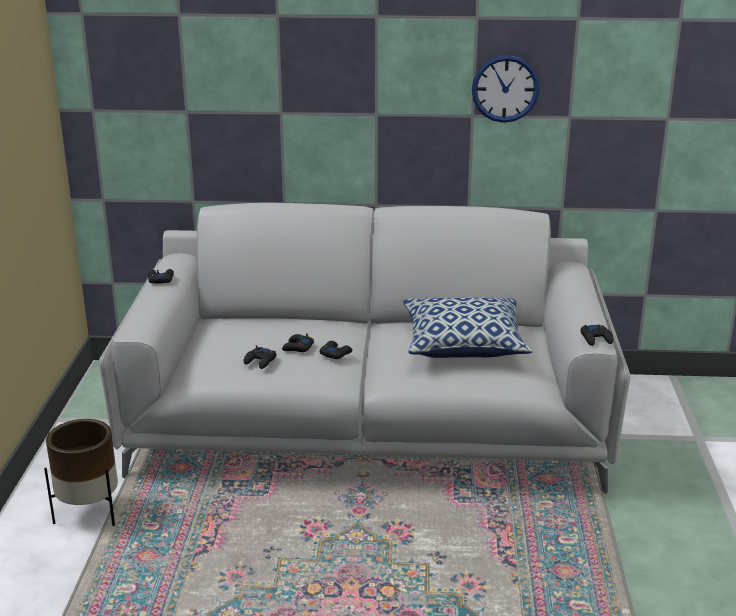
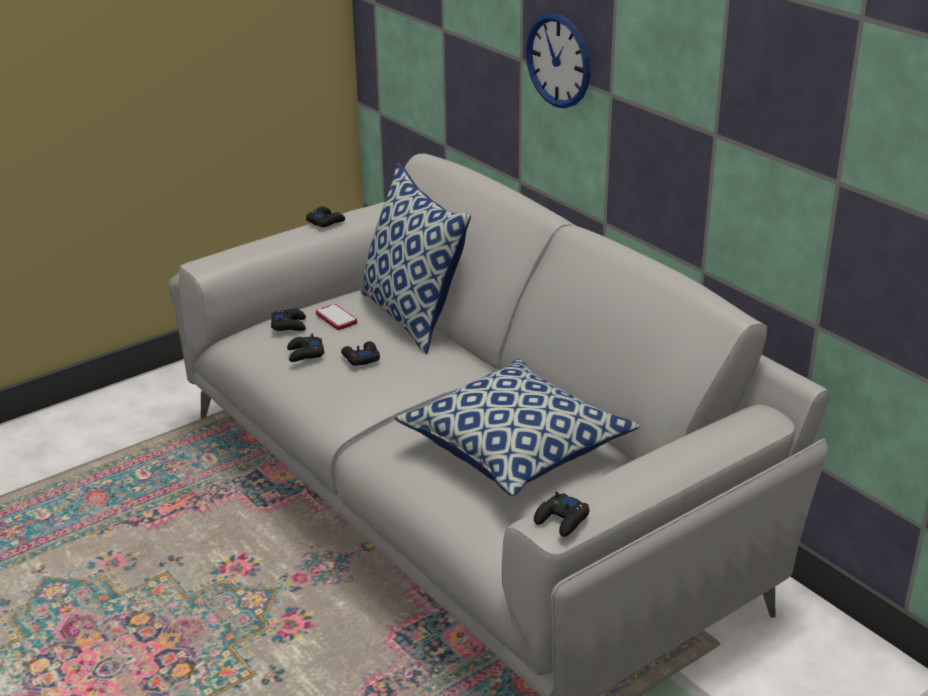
camera: 50 degrees right, 5 degrees up
(89, 514) = (129, 434): brown planter -> none
(236, 337) = (336, 318): none -> phone
(274, 318) = (413, 317): none -> pillow
(335, 353) = (379, 384): black game controller -> black game controller (289, 325)
(505, 88) = (752, 106): wall clock -> wall clock (558, 60)

